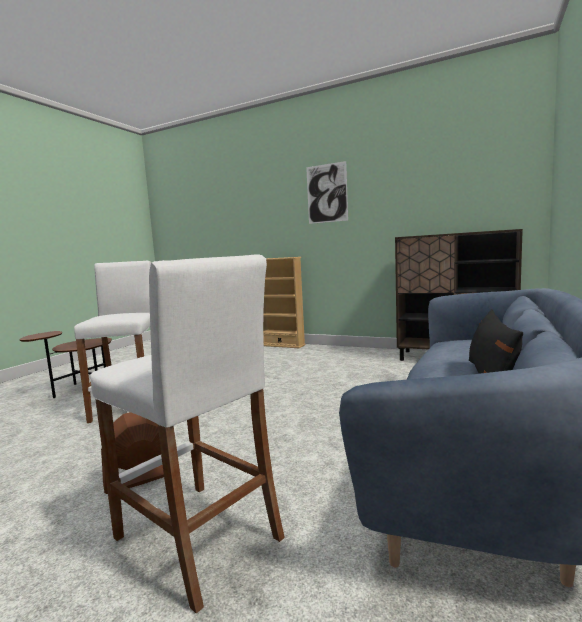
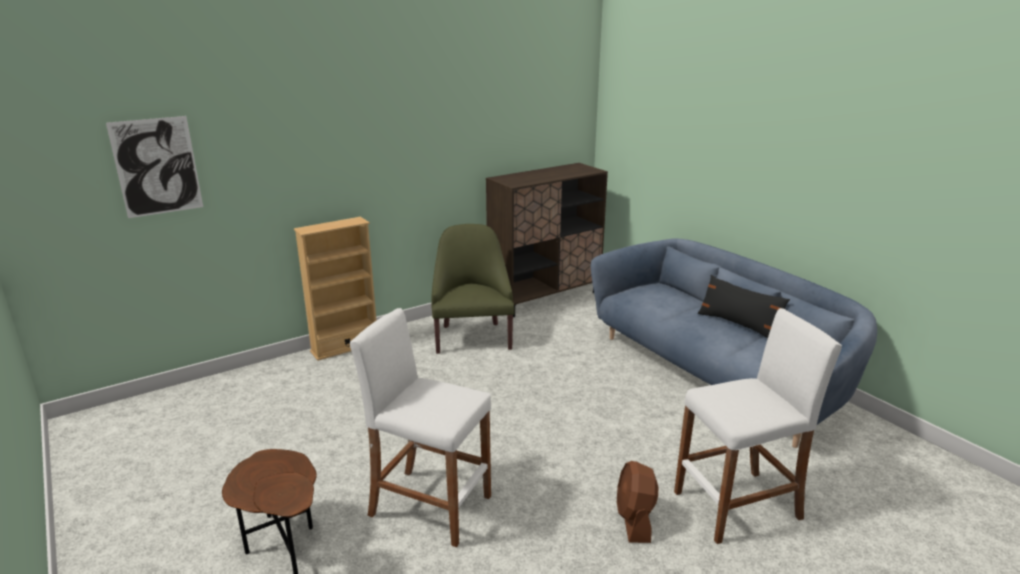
camera: 60 degrees left, 15 degrees up
(327, 193) = (390, 123): picture -> picture (157, 167)
(348, 360) = (472, 337): none -> green armchair

